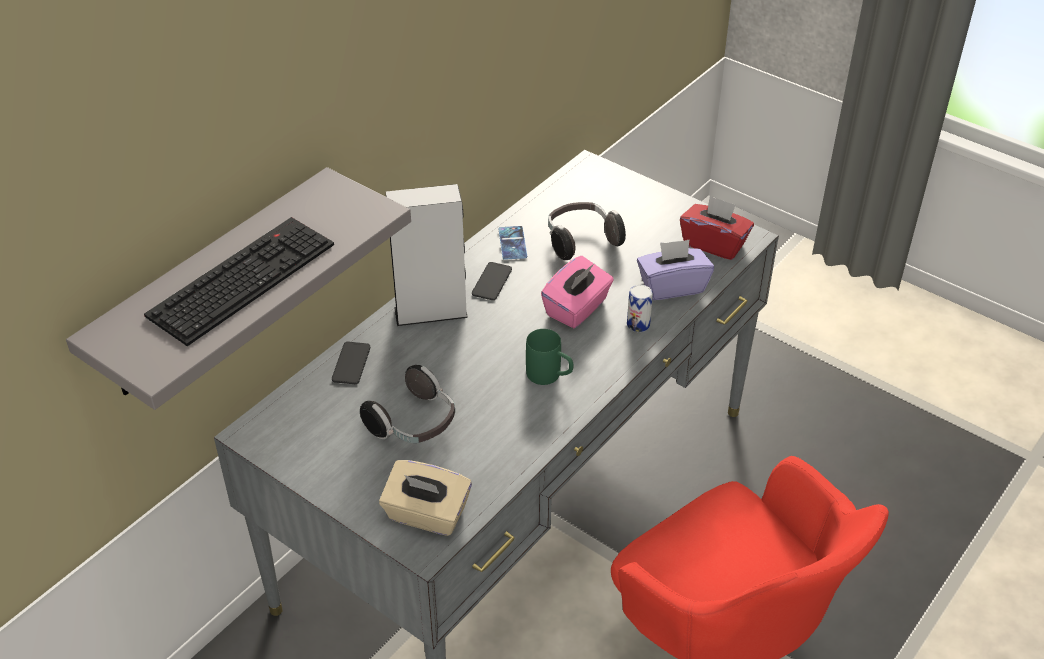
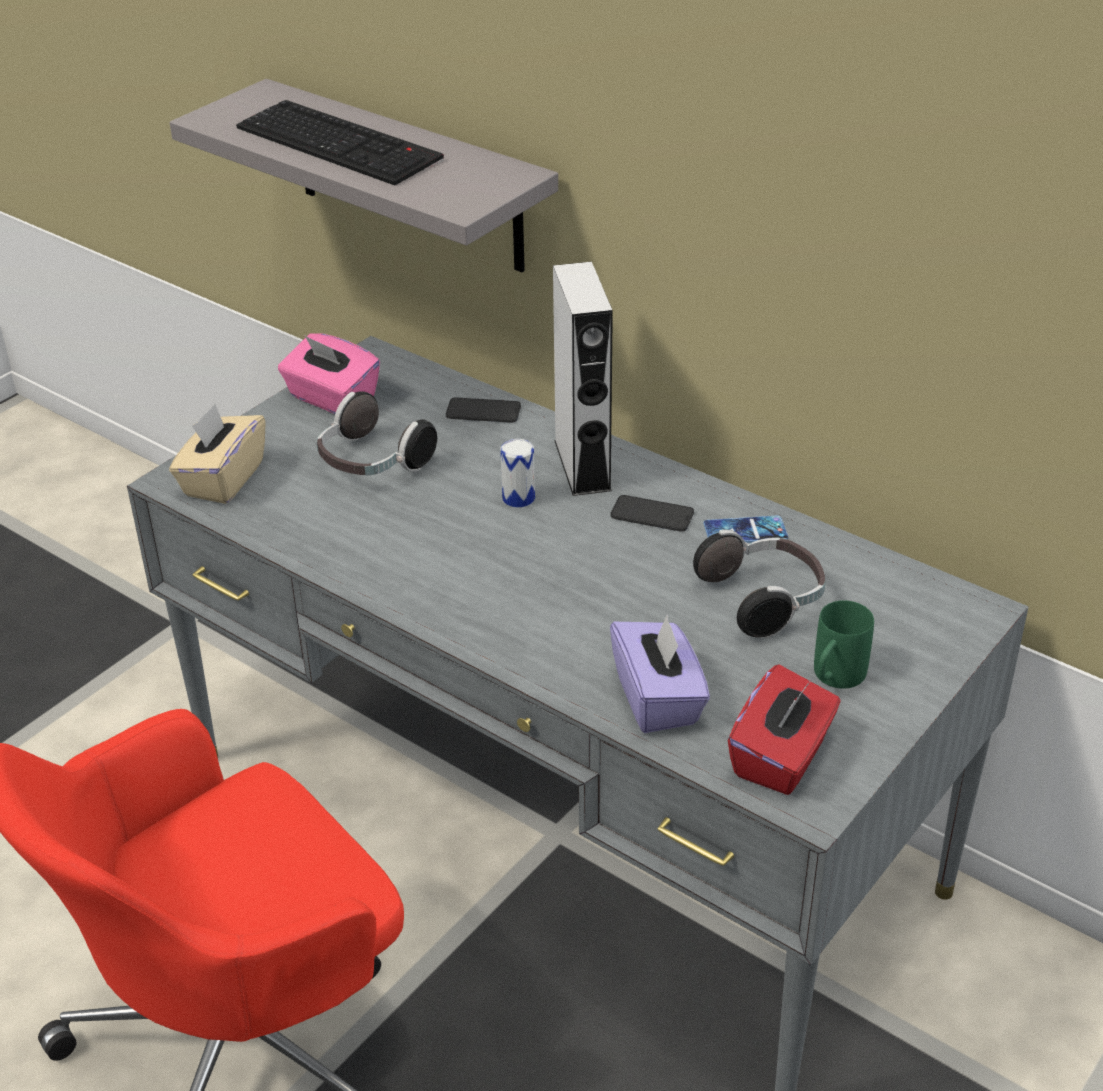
camera: 90 degrees right, 5 degrees down
(550, 376) = (450, 570): green mug -> green mug (834, 679)
(577, 308) = (596, 595): pink tissue box -> pink tissue box (331, 398)
(638, 324) = (562, 657): can -> can (518, 498)

